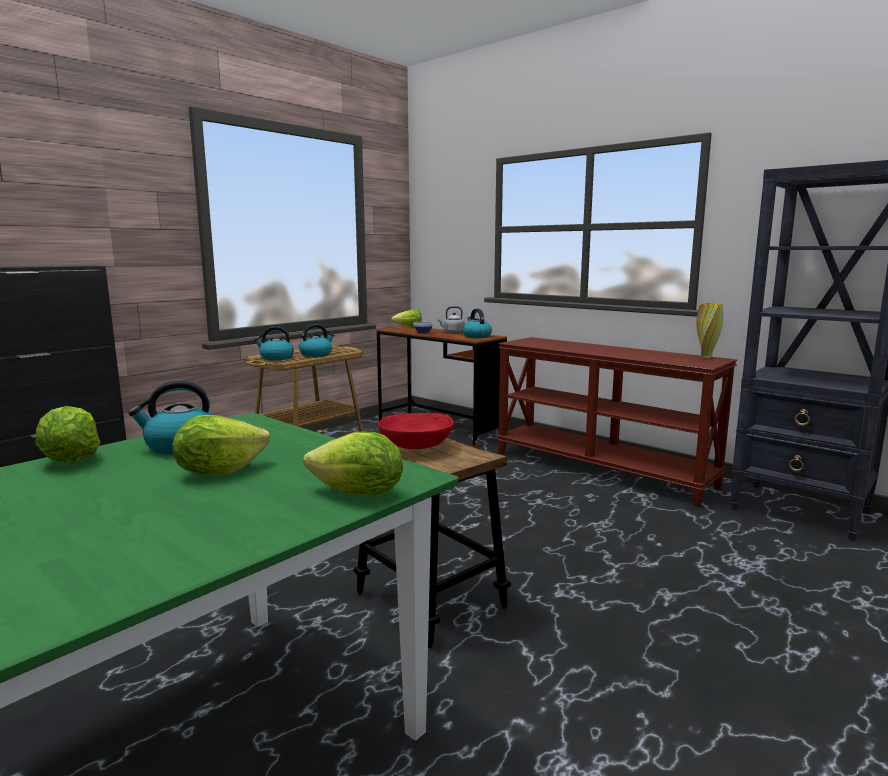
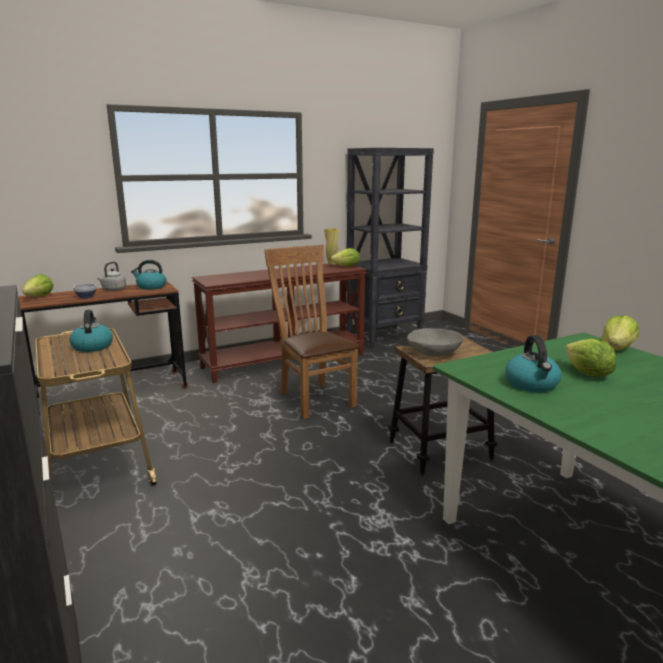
camera: 70 degrees left, 5 degrees up
(71, 460) = (567, 417): lettuce -> lettuce (347, 266)
(276, 358) = (78, 364): kettle -> none
(416, 445) = (434, 352): red bowl -> grey bowl
(513, 501) = (313, 398): none -> brown chair

